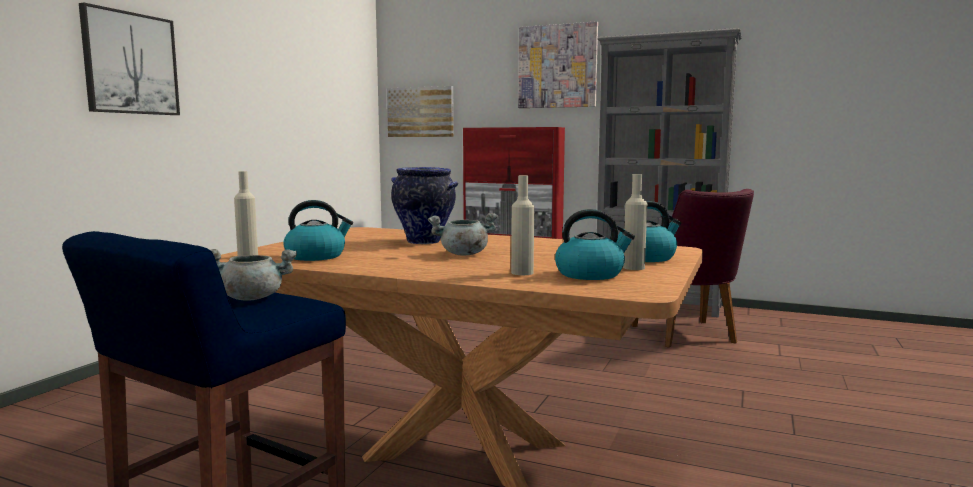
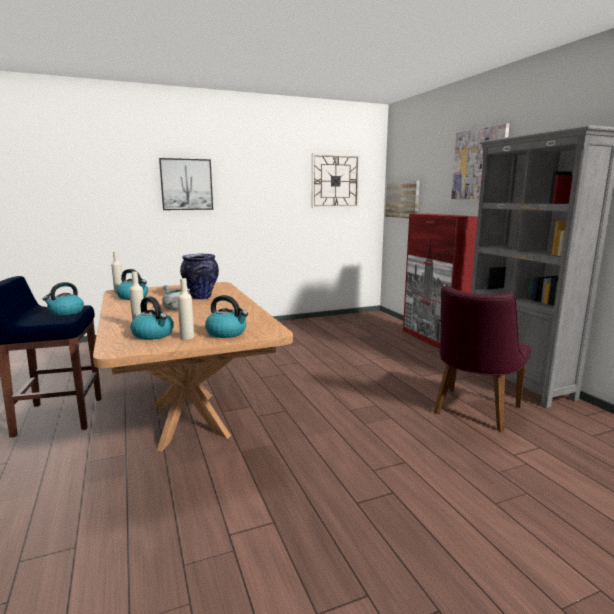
camera: 45 degrees right, 5 degrees up
(253, 298) = (66, 312): grey cooking pot -> kettle
(330, 81) = (335, 181): none -> wall clock

